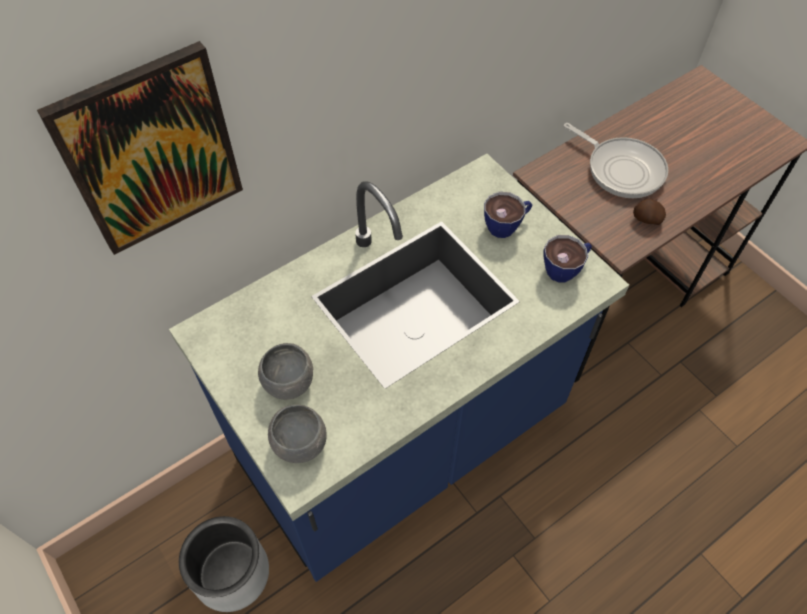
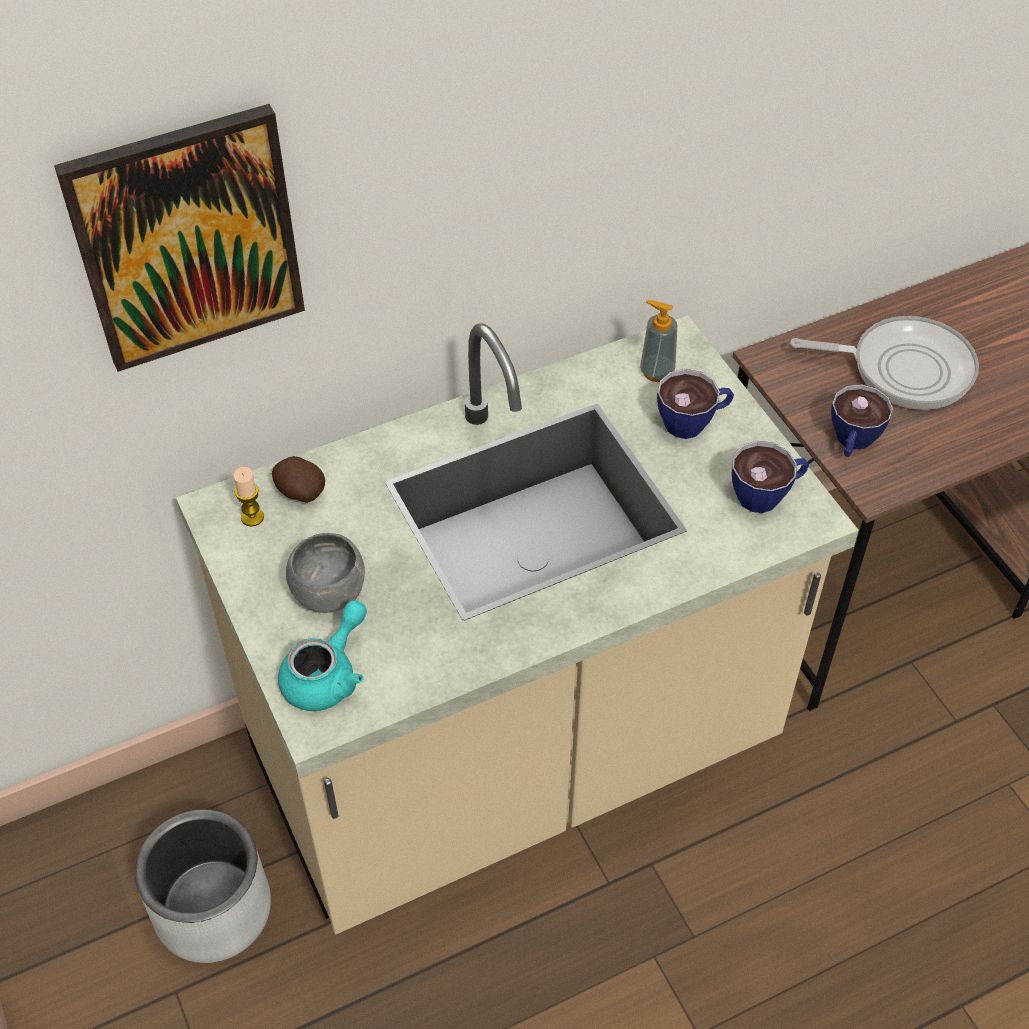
camera: 10 degrees right, 5 degrees down
(225, 335) = (252, 517): none -> candle
(300, 443) = (327, 675): grey bowl -> turquoise teapot
(403, 440) = (514, 756): blue counter -> beige counter
(475, 194) = (657, 371): none -> soap dispenser
(601, 222) = (852, 442): none -> cup
(621, 169) = (904, 368): frying pan -> frying pan turned 45 degrees counterclockwise
(646, 219) = (925, 448): potato -> potato (299, 492)

